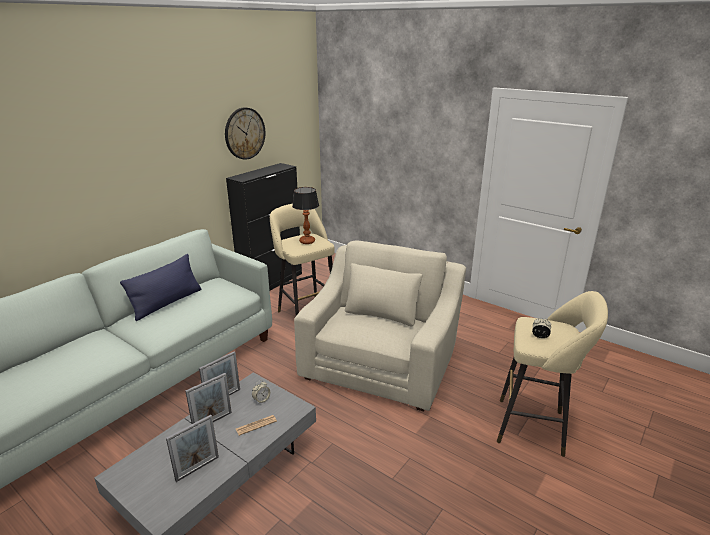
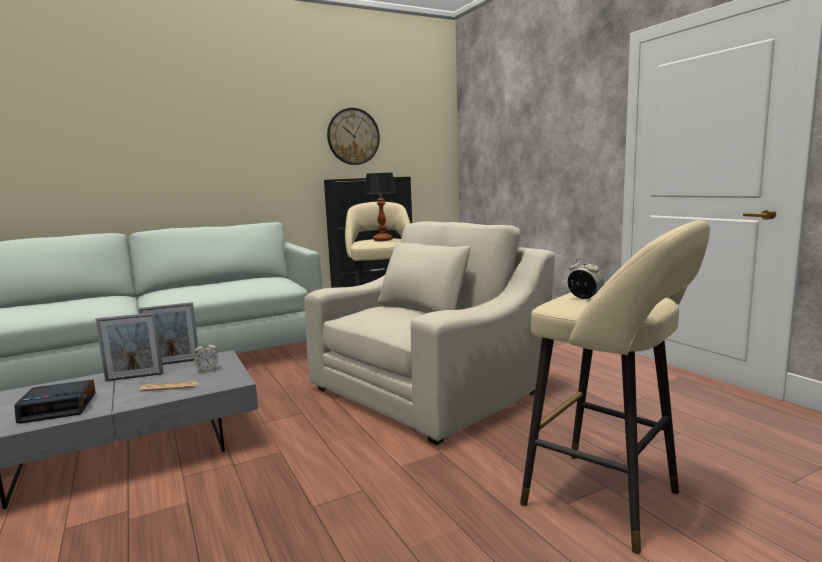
camera: 25 degrees right, 15 degrees down
(167, 303) = (206, 284): blue pillow -> none
(197, 468) = (59, 408): picture frame -> alarm clock

